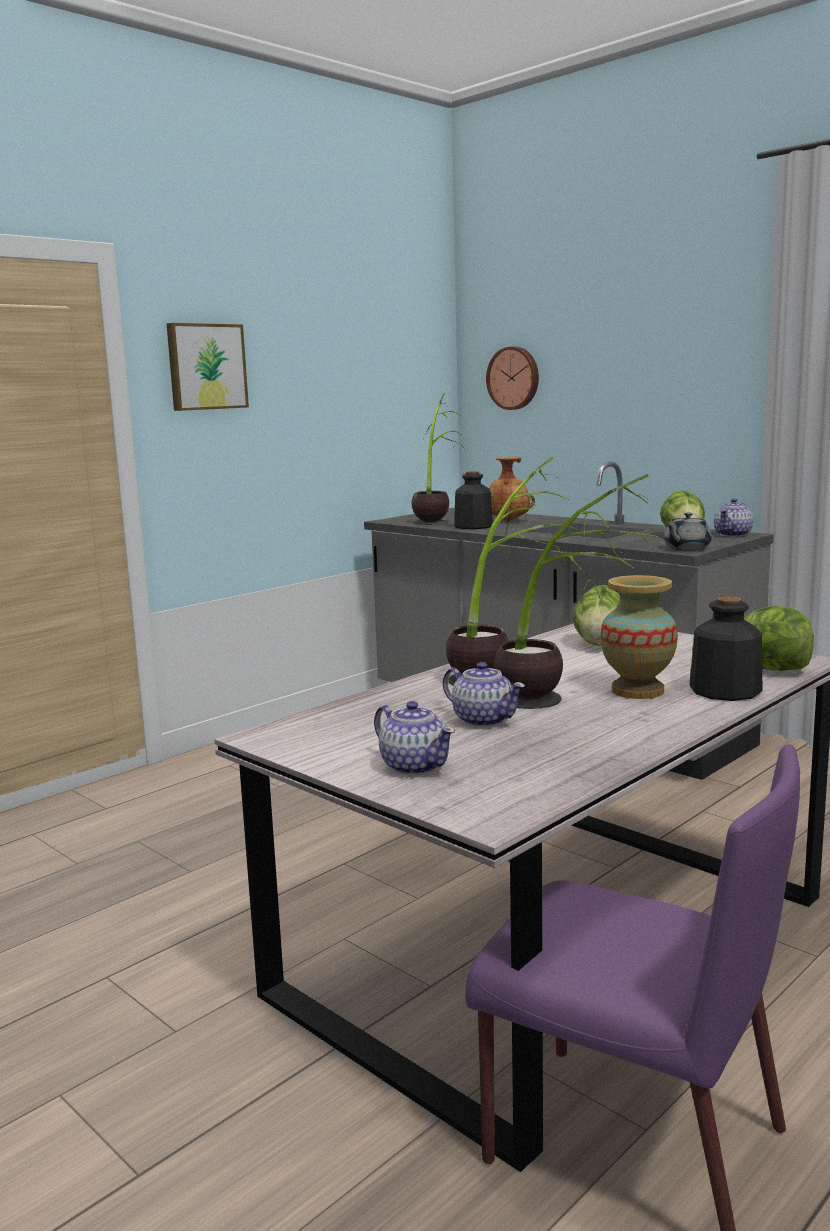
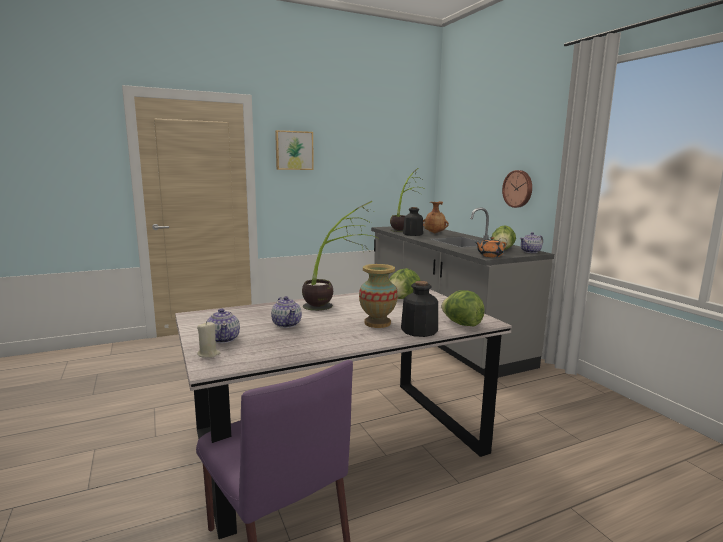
camera: 20 degrees right, 0 degrees up
(439, 796) = (208, 354): none -> beige candle
(514, 378) = (457, 162): wall clock -> wall clock (518, 189)
(561, 706) = (330, 324): potted plant -> none
(686, 548) = (489, 256): grey teapot -> orange teapot

